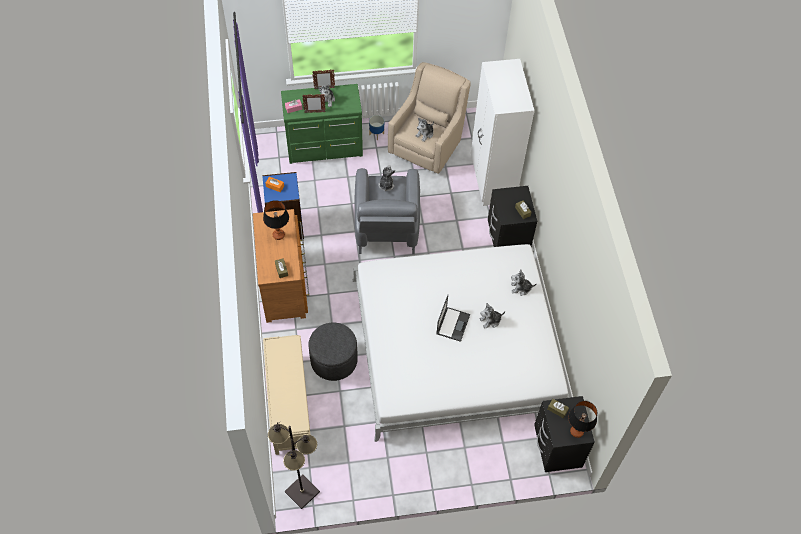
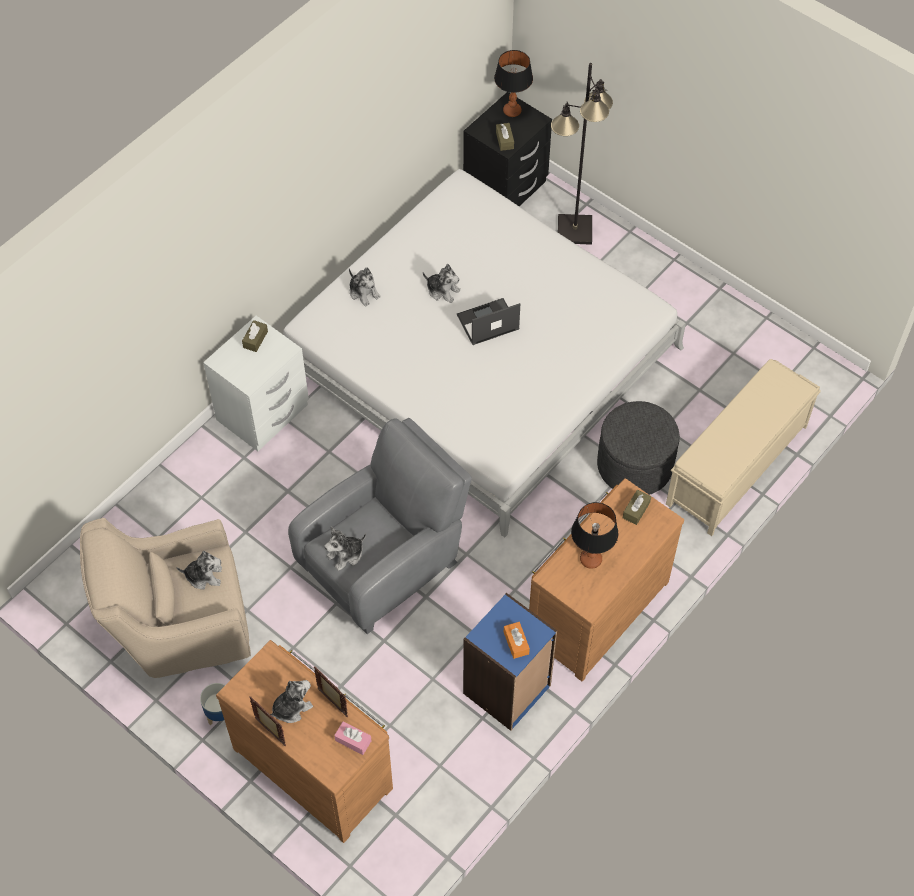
camera: 130 degrees left, 0 degrees up
(302, 491) = (812, 369): black floor lamp -> black floor lamp (574, 230)
(325, 147) = (314, 764): green dresser -> brown dresser
(492, 180) = (173, 499): white wardrobe -> none
(507, 239) = (263, 413): black nightstand -> white nightstand

